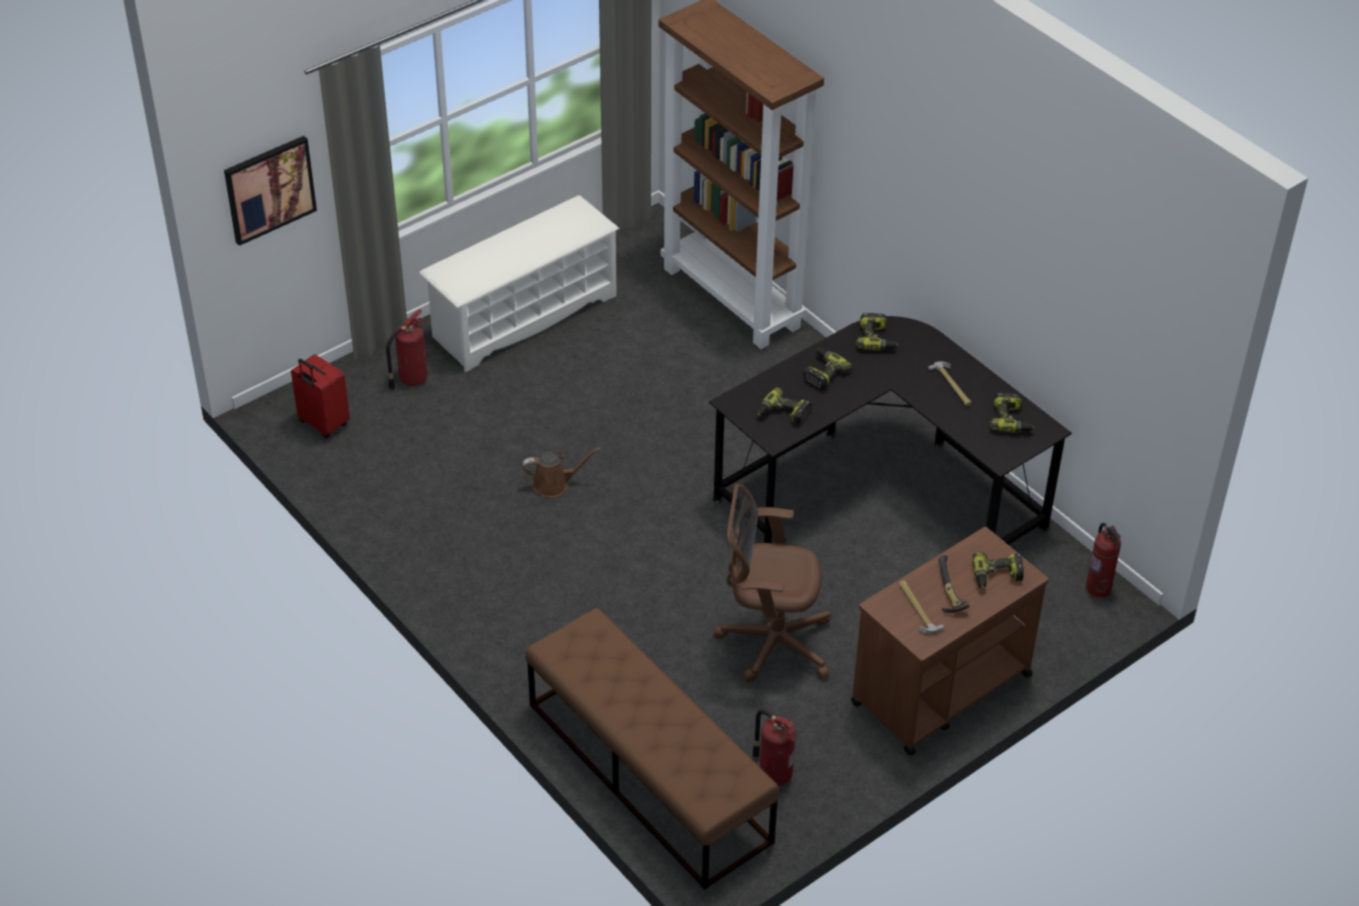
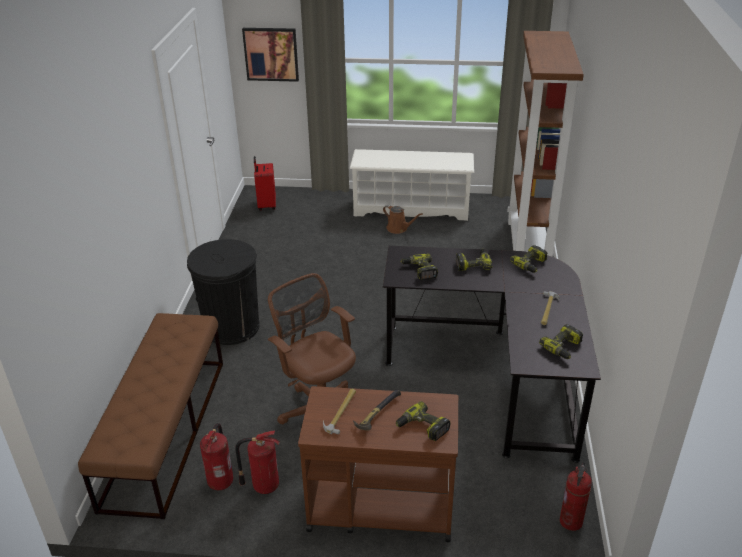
camera: 45 degrees right, 10 degrees down
(411, 379) = (326, 208): fire extinguisher -> fire extinguisher (264, 485)
(540, 617) = (231, 327): none -> black trash can
(554, 484) = (324, 277): brown watering can -> brown watering can (398, 229)

